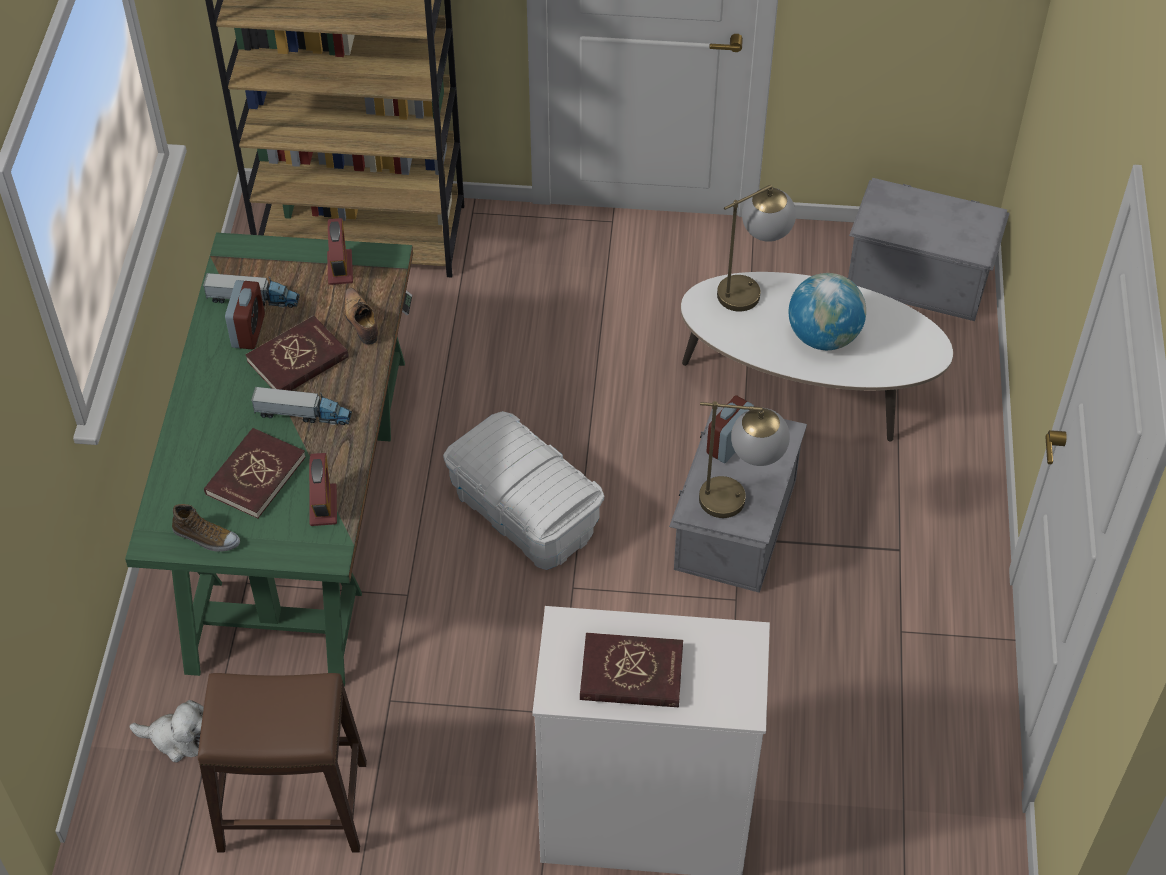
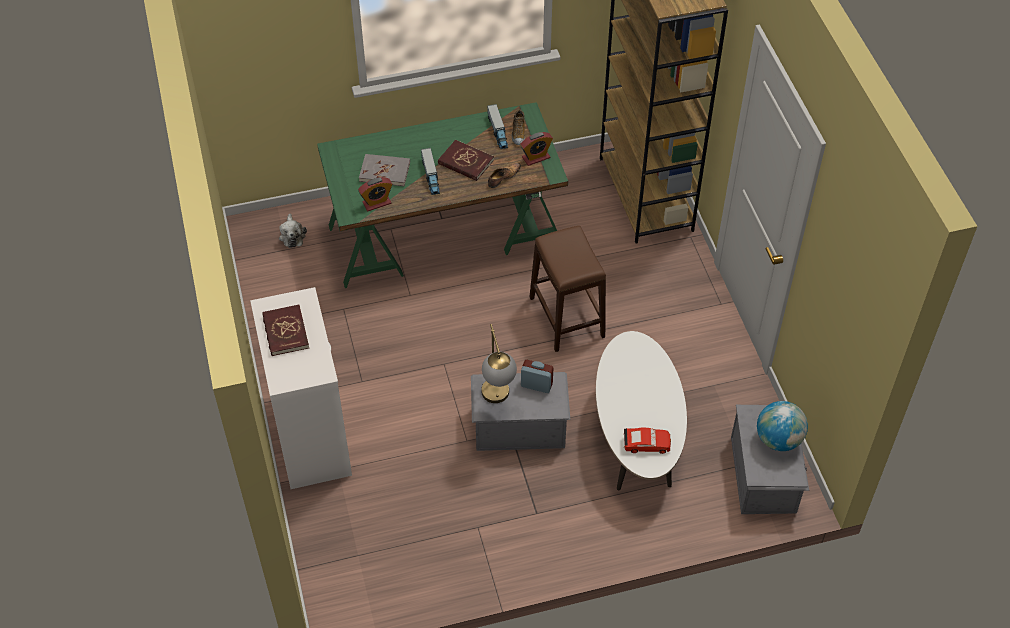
camera: 70 degrees right, 0 degrees up
(206, 538) = (340, 167): shoe -> shoe (518, 133)
(248, 331) = (475, 137): alarm clock -> none
(255, 475) = (385, 171): red book -> grey book
(292, 805) = (271, 291): brown stool -> brown stool (567, 317)
(523, 512) = (484, 327): white storage box -> none
(751, 288) = (656, 362): table lamp -> none
(823, 336) = (635, 407): globe -> globe (778, 439)
(892, 345) = (646, 443): none -> red toy car

